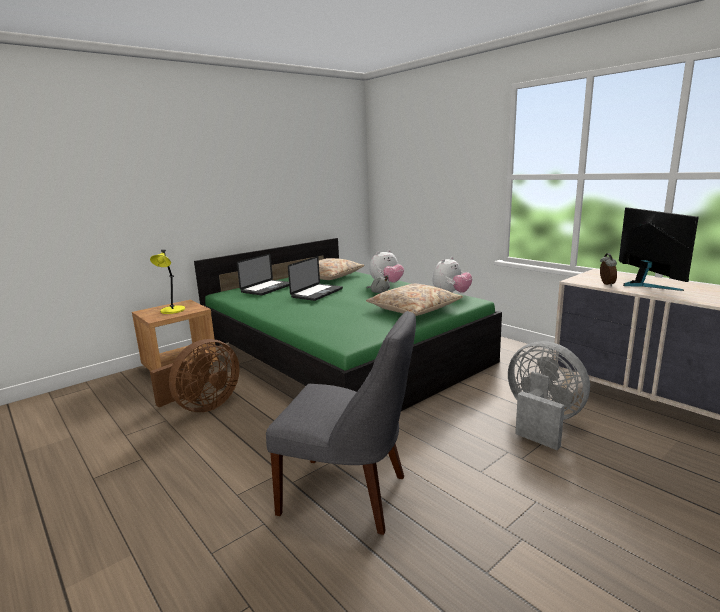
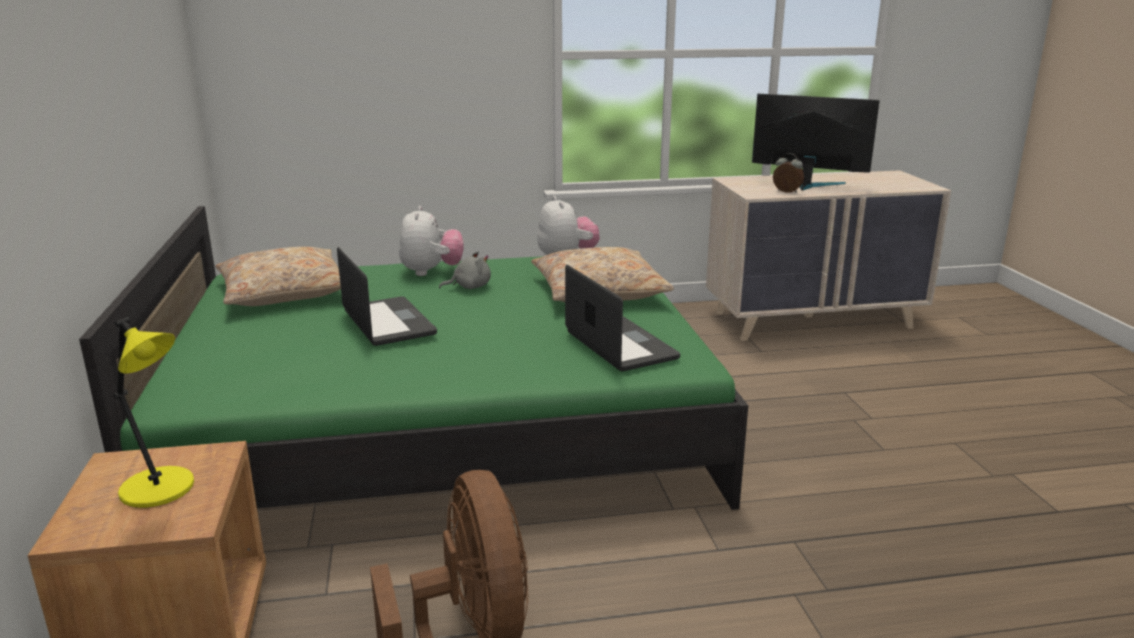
camera: 60 degrees left, 5 degrees up
(267, 288) = (256, 352): laptop -> laptop (620, 345)
(349, 495) = (887, 550): grey chair -> none
(542, 422) = (806, 379): grey fan -> none

